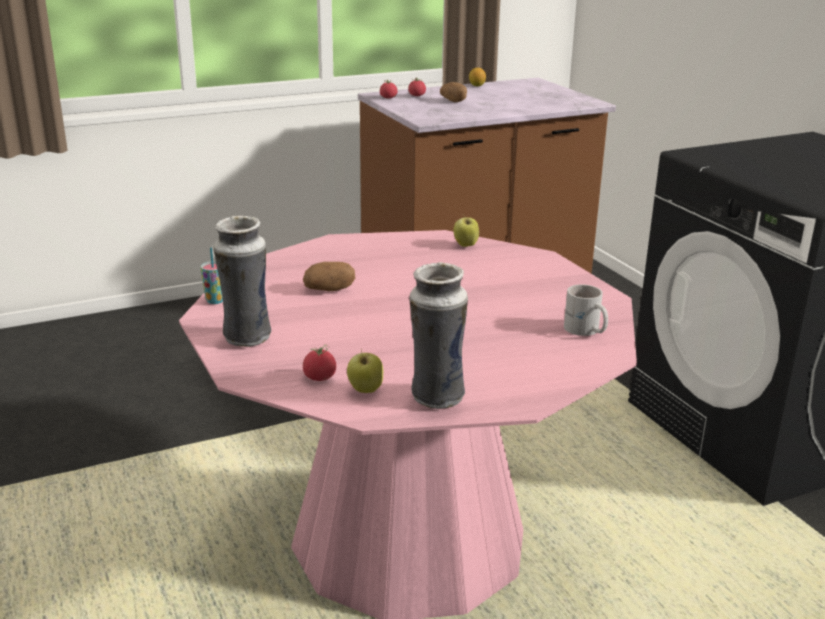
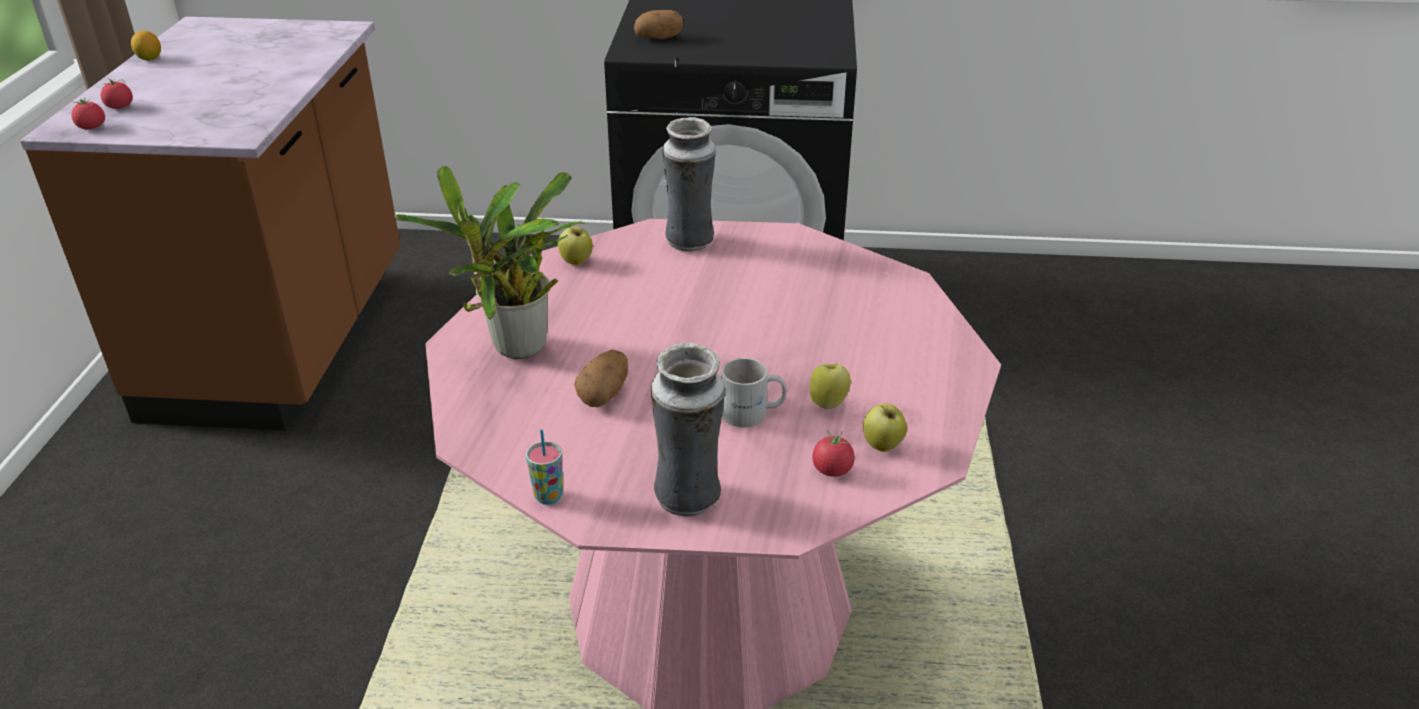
camera: 60 degrees left, 10 degrees up
(346, 256) = (515, 352): none -> potted plant
(398, 360) = (828, 403): none -> apple
(436, 398) = (928, 407): vase -> vase (690, 242)
(454, 101) = (192, 93): potato -> potato (659, 38)
(585, 331) = (849, 273): white mug -> white mug (753, 413)

